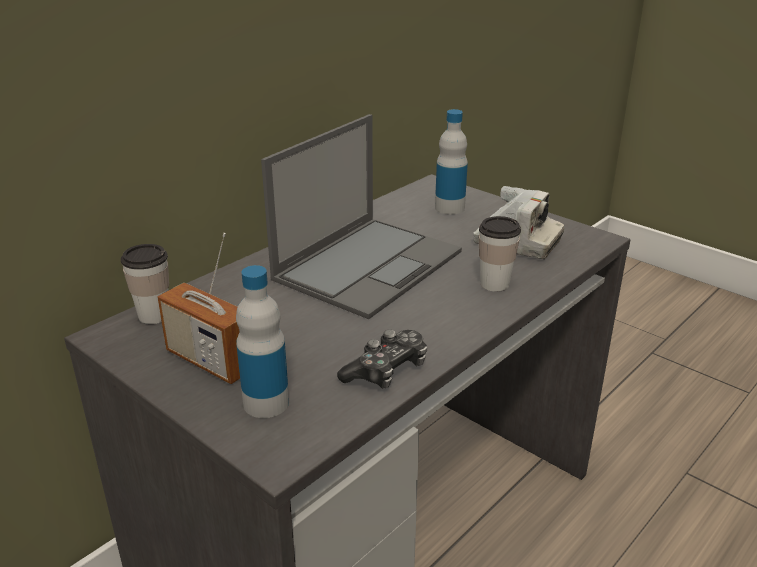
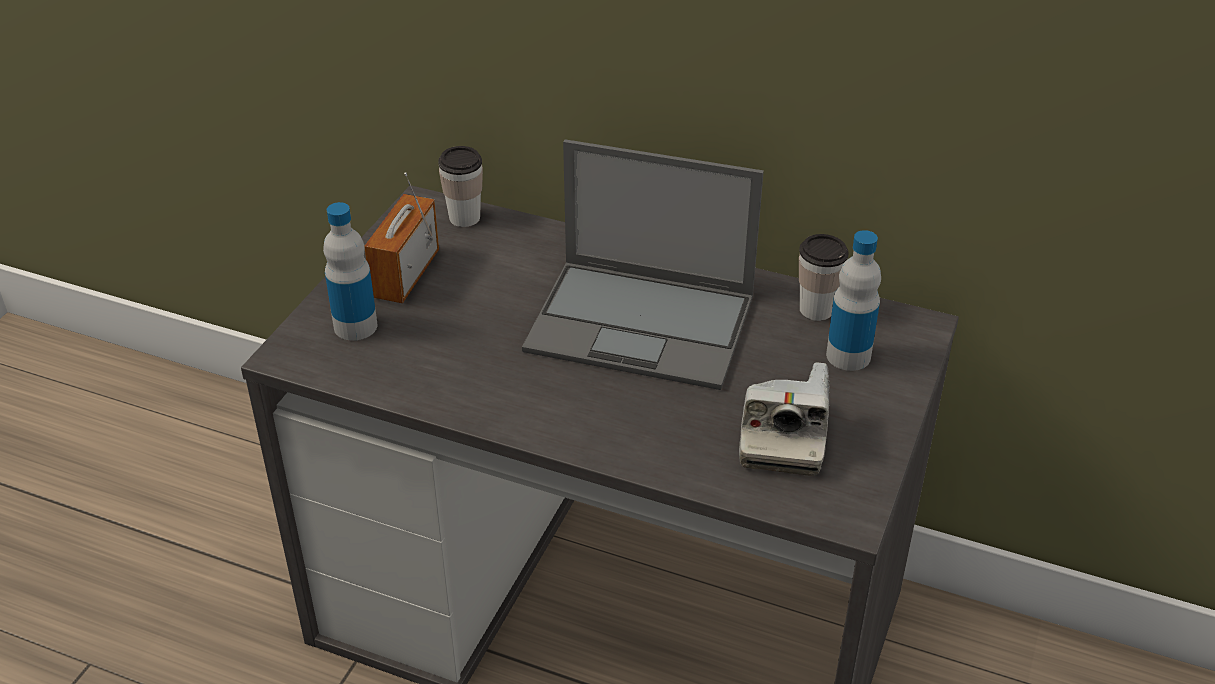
camera: 70 degrees right, 10 degrees up
(386, 371) = (433, 386): game controller -> none
(495, 284) = (653, 433): cup -> cup (816, 310)

